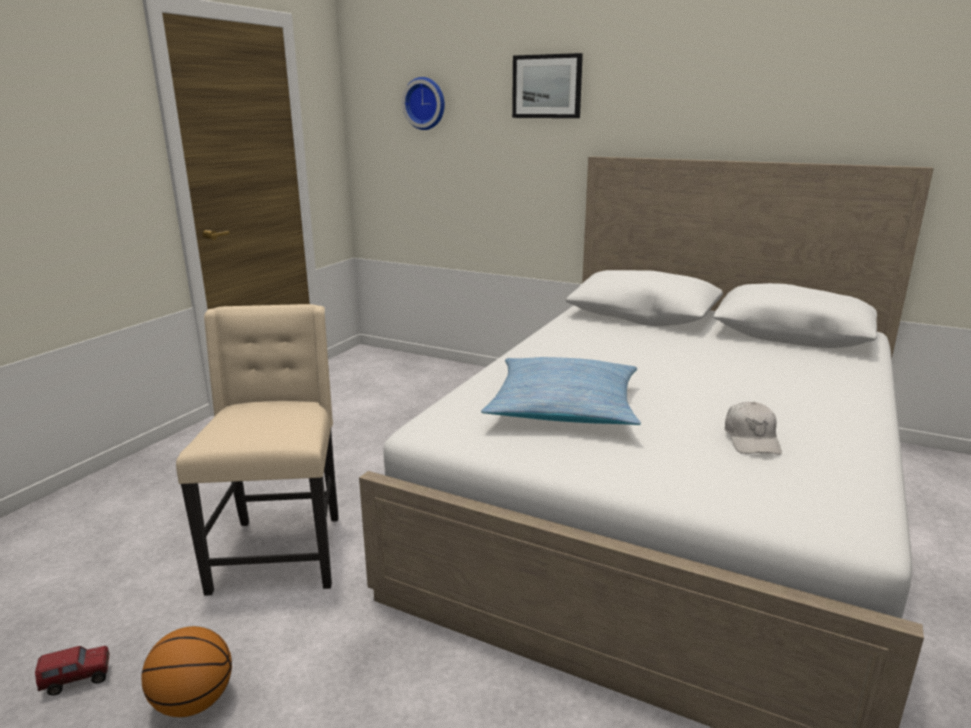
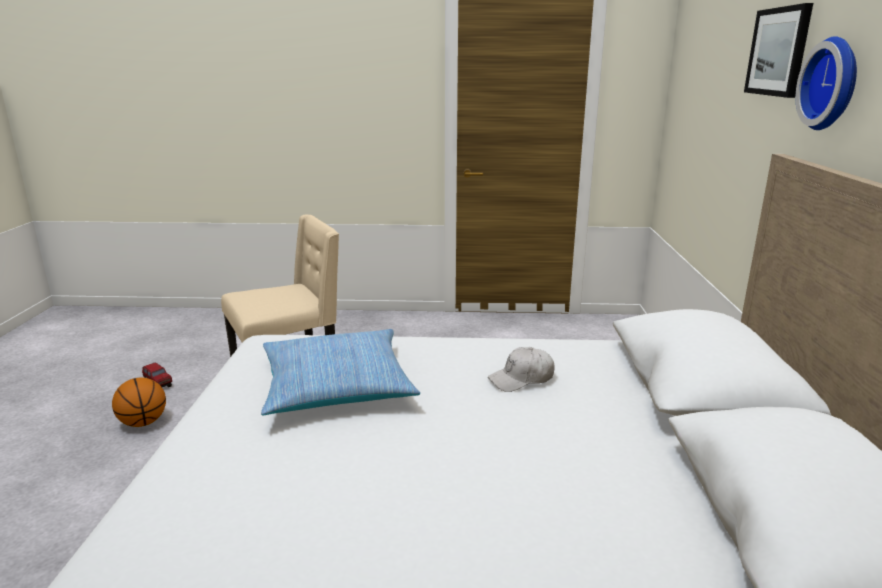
camera: 65 degrees right, 0 degrees up
(425, 103) = (704, 71): wall clock -> wall clock (833, 84)
(751, 439) = (305, 507): white cap -> white cap (521, 379)

